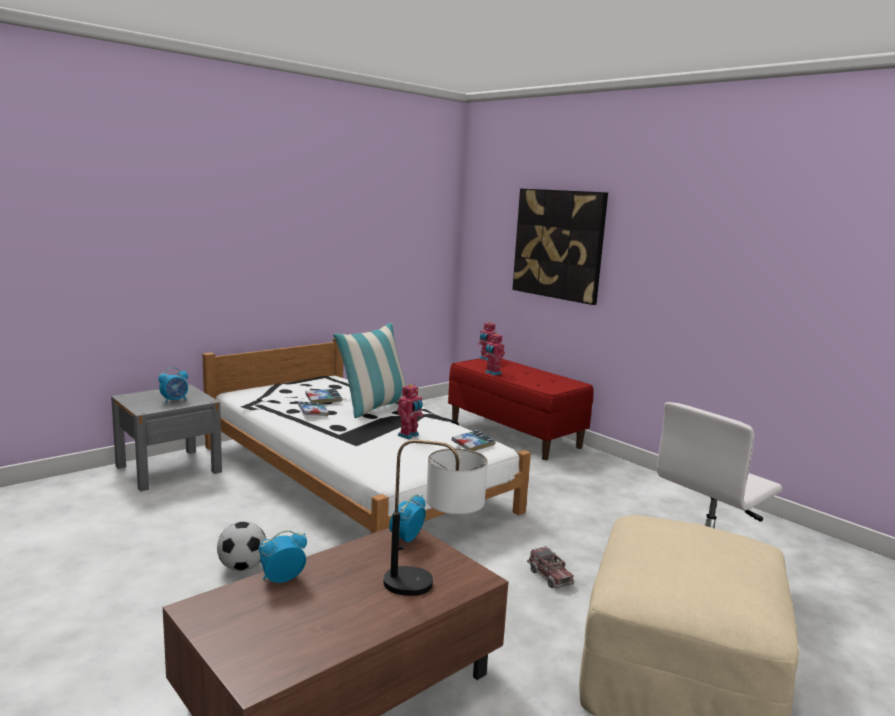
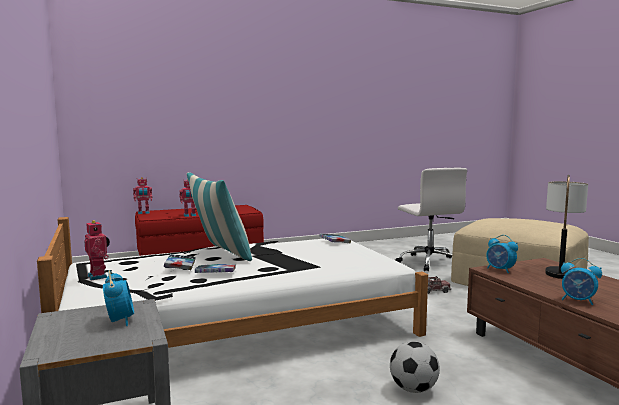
camera: 70 degrees left, 5 degrees down
(282, 579) = (578, 301): alarm clock -> alarm clock turned 45 degrees counterclockwise
(409, 435) = (305, 252): toy robot -> toy robot (99, 276)
(559, 244) = (194, 101): picture -> none

